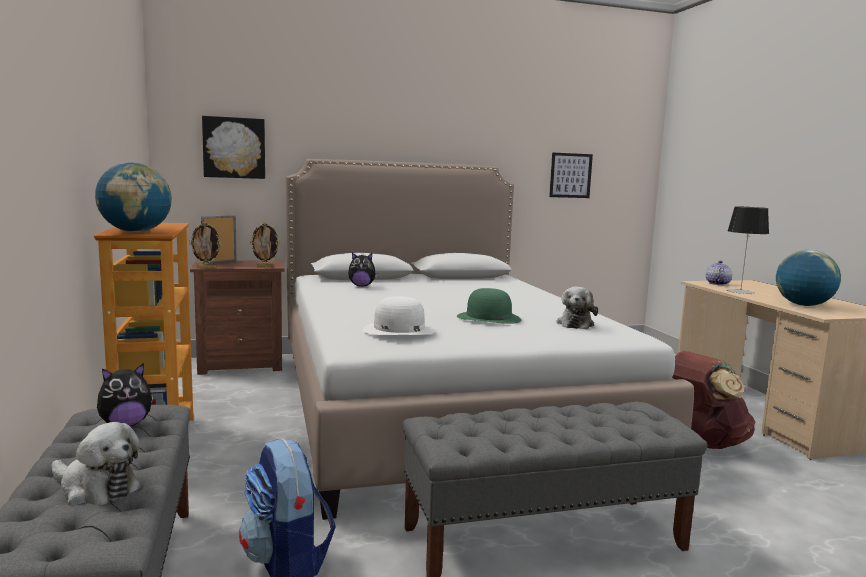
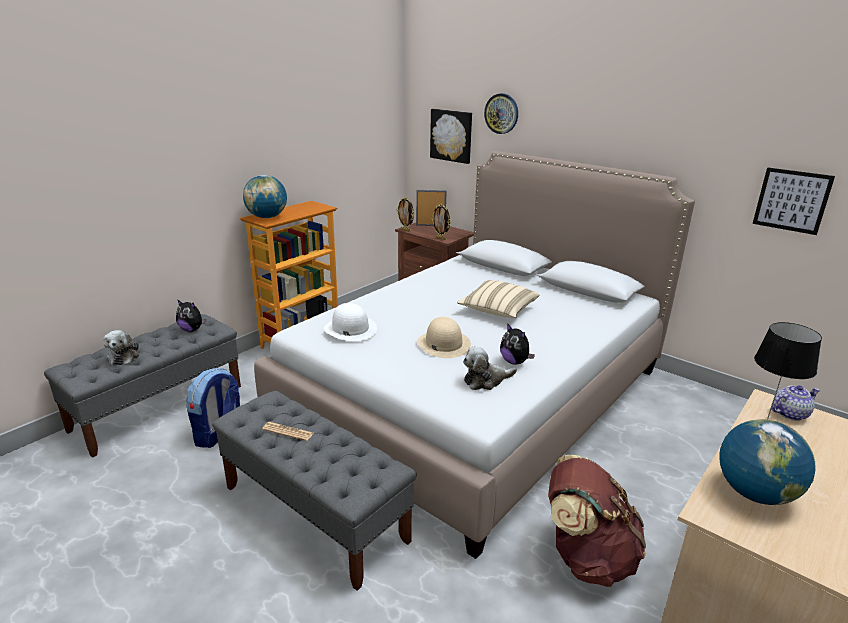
camera: 55 degrees right, 15 degrees up
(305, 119) = (501, 113): none -> wall clock
(361, 286) = (470, 276): plush toy -> plush toy (515, 362)
(451, 296) = (498, 311): none -> beige pillow
(488, 318) = (443, 344): green hat -> beige hat
(522, 427) = (288, 431): none -> newspaper

